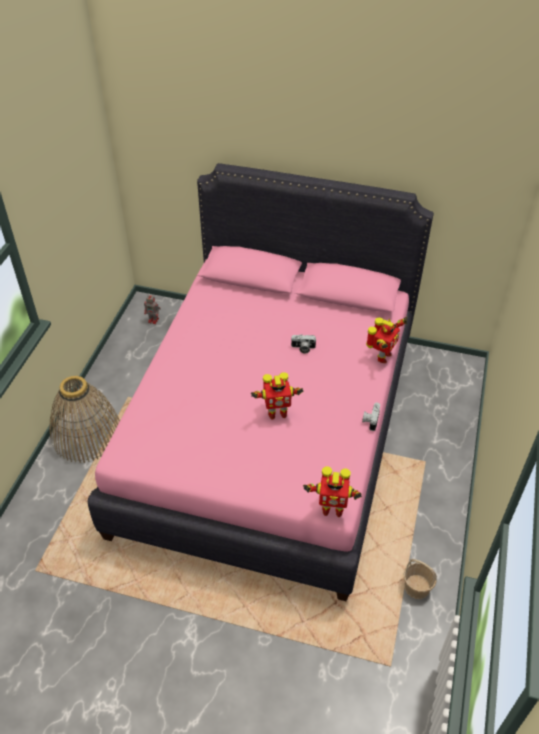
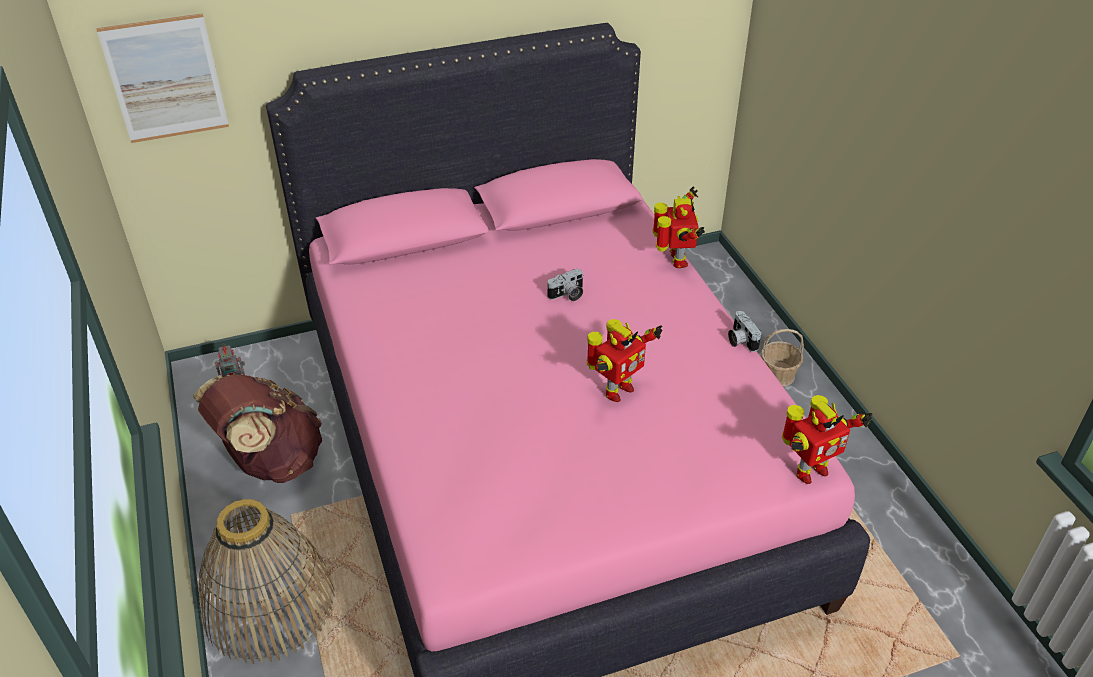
camera: 35 degrees left, 5 degrees down
(140, 365) = (271, 461): none -> brown backpack
(152, 145) = (165, 79): none -> picture
(417, 587) = (896, 541): basket -> basket (778, 375)

